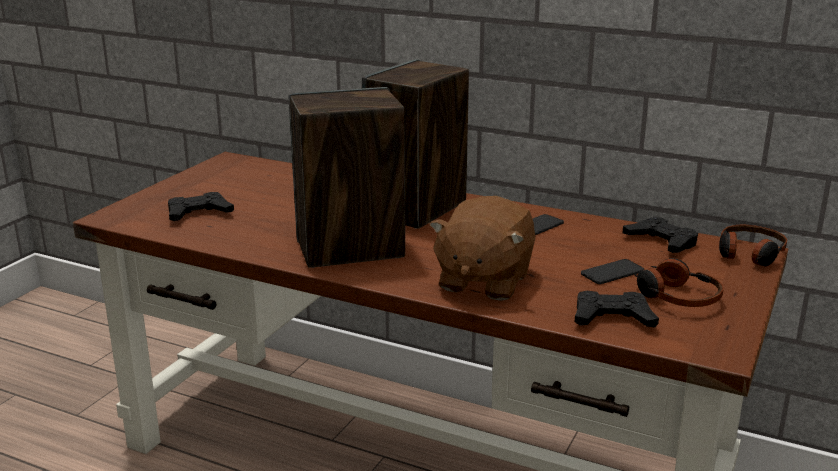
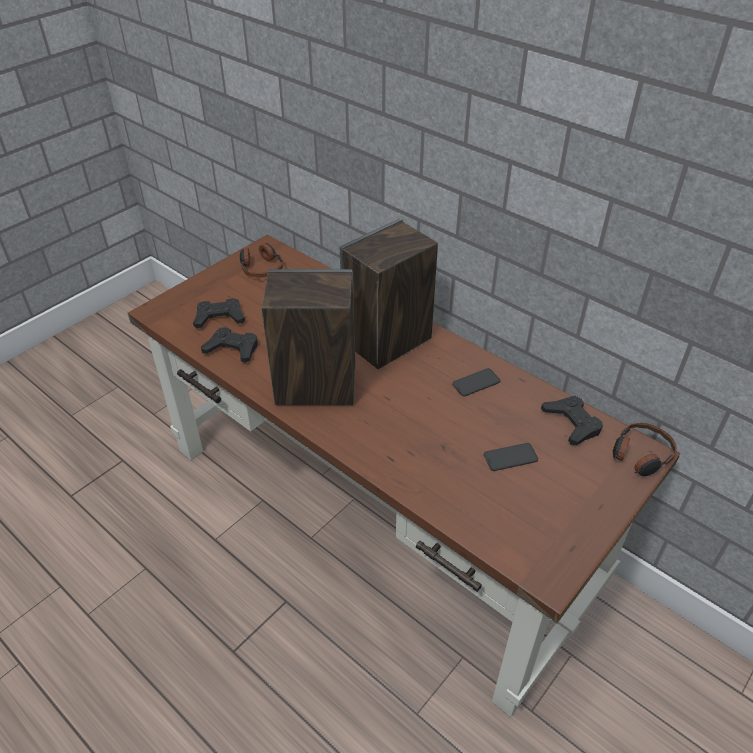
camera: 15 degrees right, 20 degrees up
(483, 281) = (401, 448): brown plush toy -> none
(612, 318) = (483, 516): black game controller -> black game controller (232, 349)
(676, 297) = (549, 500): headphones -> headphones (261, 267)

